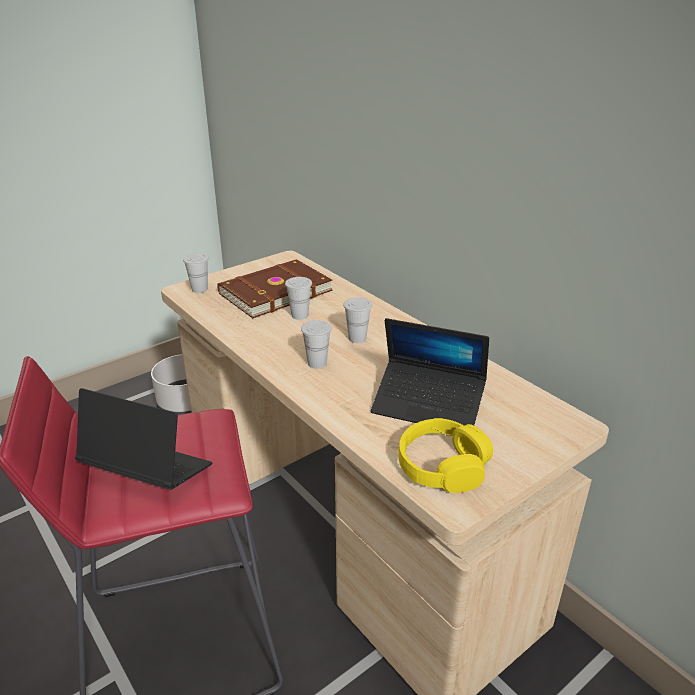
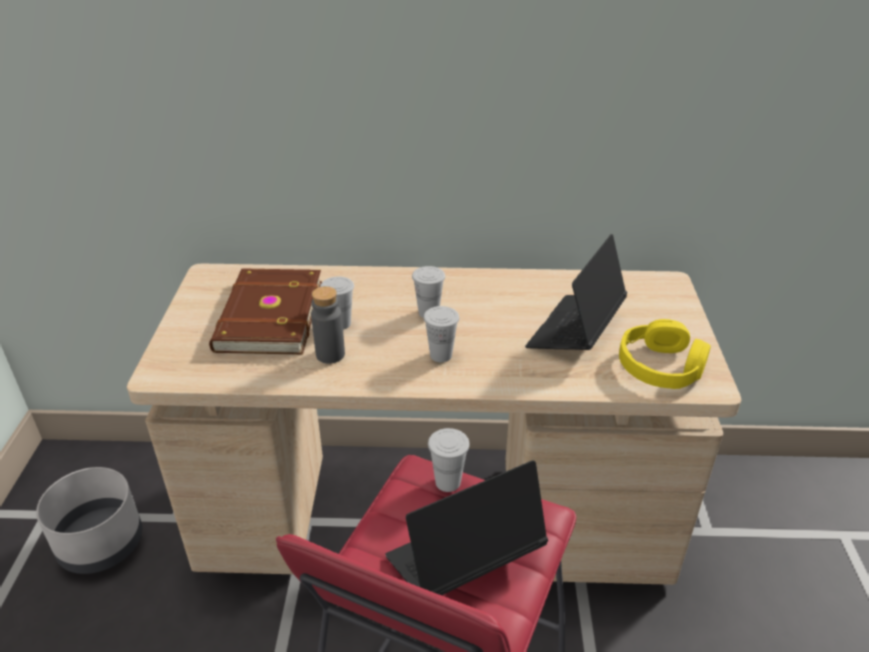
camera: 50 degrees left, 5 degrees up
(199, 289) = (179, 361): white cup -> white cup (448, 482)
(265, 326) = (330, 354): none -> grey bottle
(428, 405) = (575, 331): laptop -> laptop turned 150 degrees clockwise

